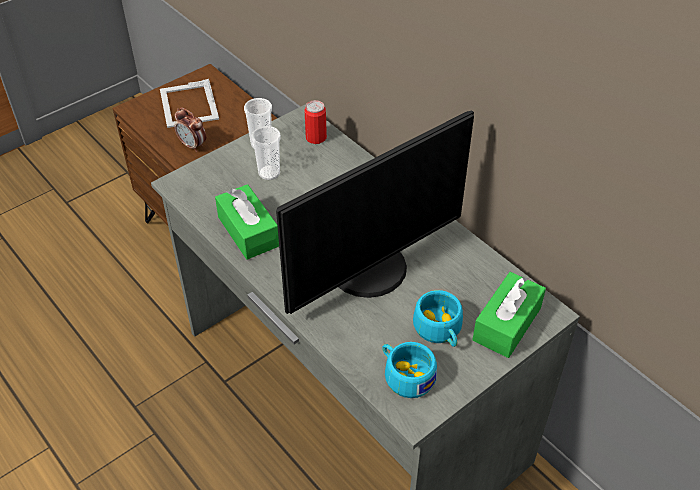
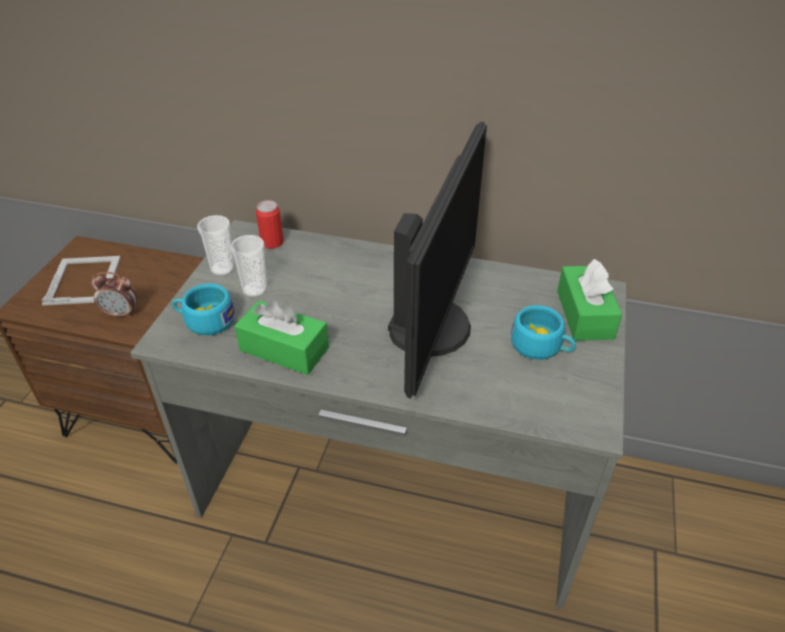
camera: 35 degrees left, 5 degrees down
(188, 105) = (84, 279): picture frame -> picture frame turned 135 degrees counterclockwise
(405, 375) = (554, 398): turquoise cup -> turquoise cup (205, 320)

